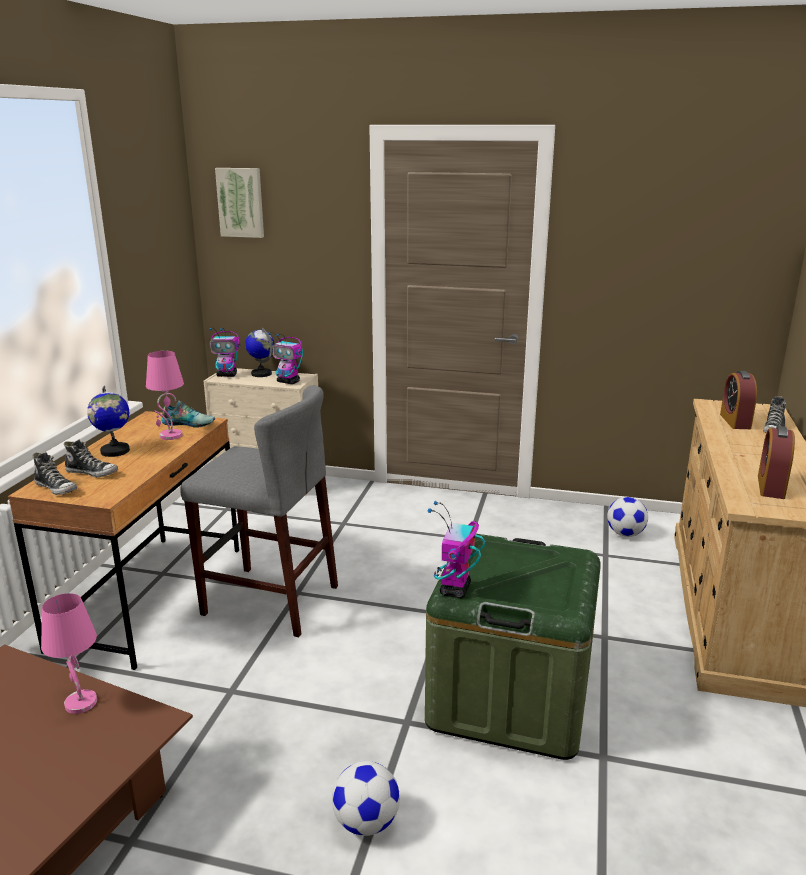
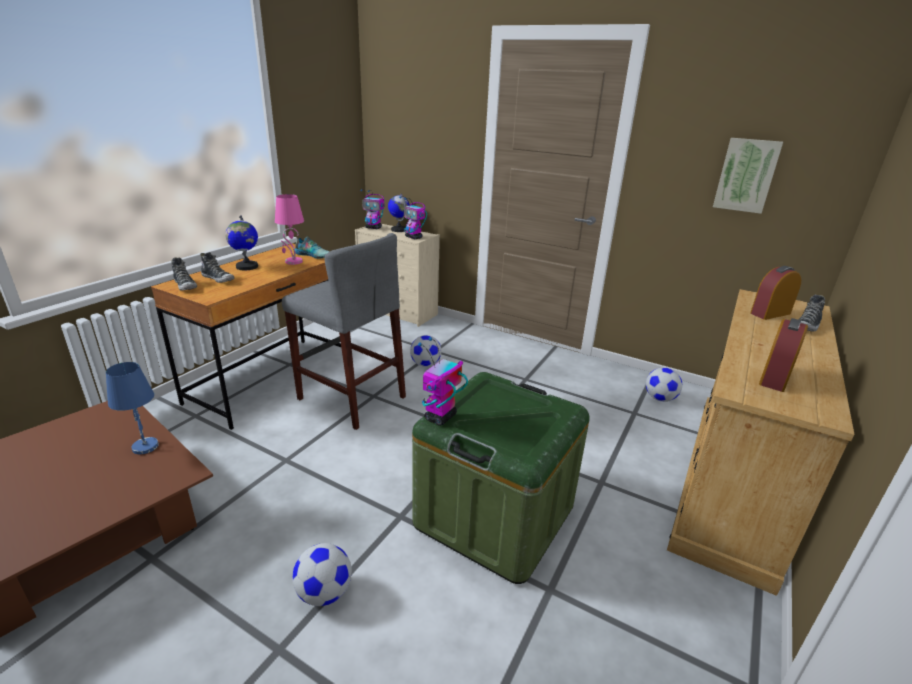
camera: 15 degrees right, 5 degrees up
(80, 703) = (145, 446): pink table lamp -> blue table lamp
(241, 202) = (394, 92): picture -> picture (746, 175)
(341, 542) = (425, 364): none -> football
(735, 421) = (770, 313): alarm clock -> alarm clock turned 45 degrees clockwise

